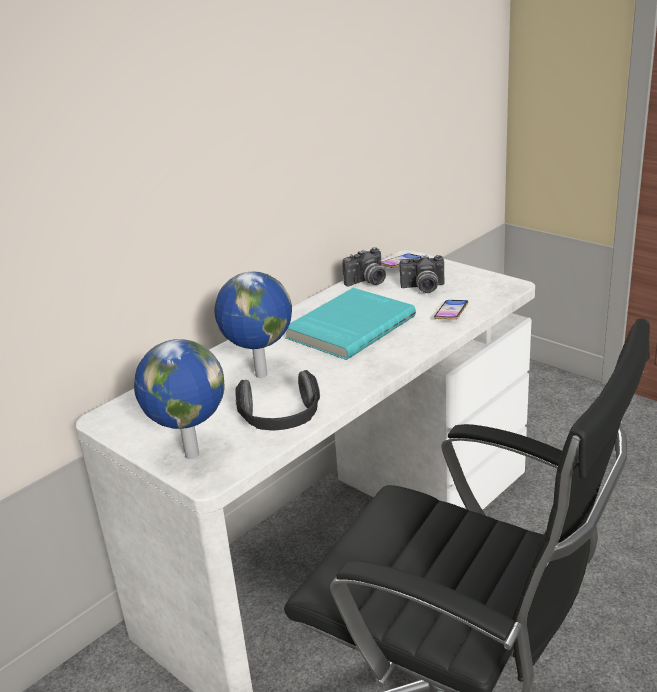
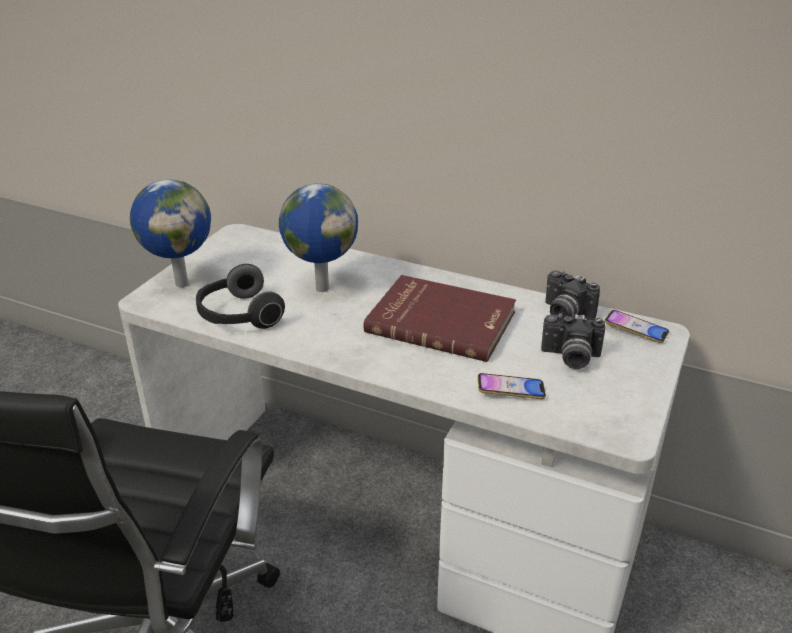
camera: 70 degrees right, 5 degrees up
(349, 327) = (442, 321): turquoise book -> red book
(423, 288) = (570, 358): camera -> camera turned 60 degrees counterclockwise

